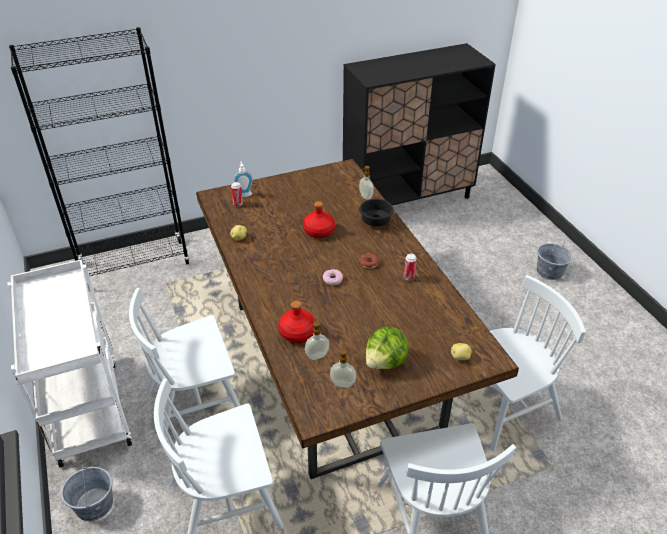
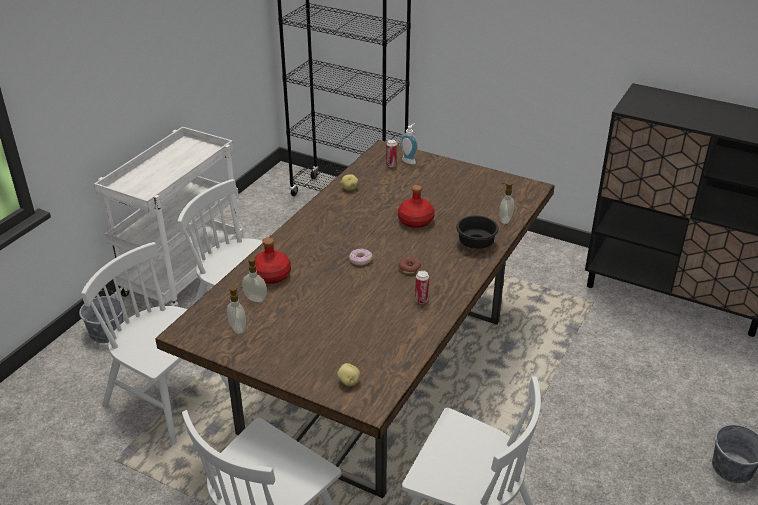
camera: 50 degrees right, 5 degrees down
(386, 362) = (290, 339): lettuce -> none

